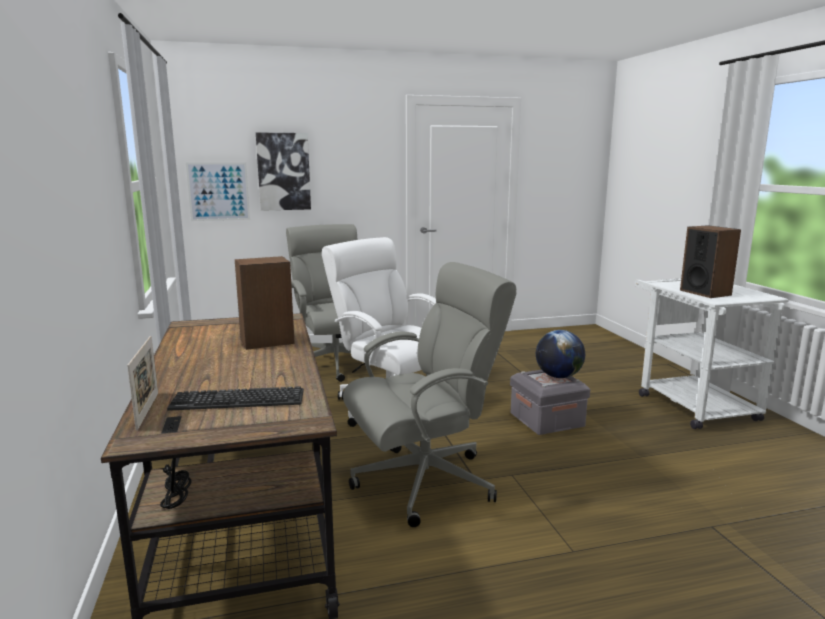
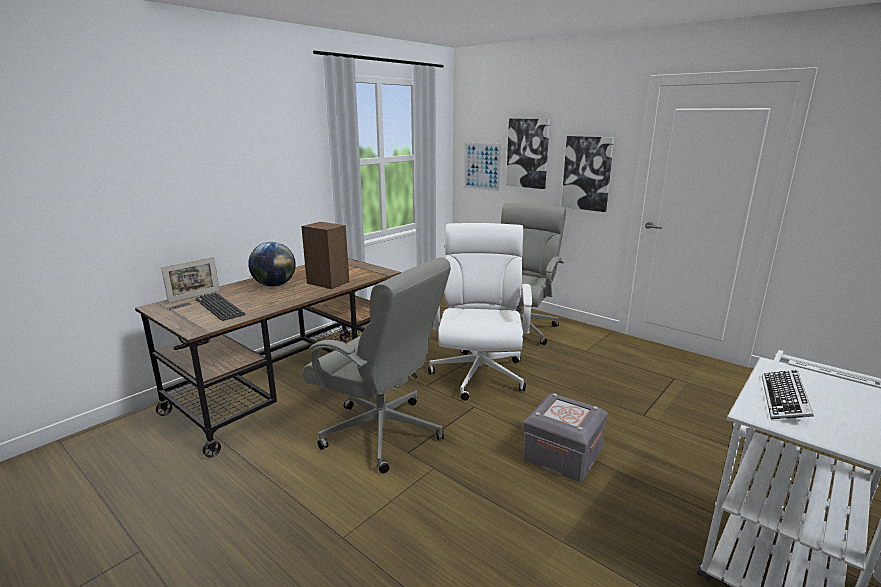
camera: 55 degrees right, 5 degrees up
(356, 188) = (587, 173): none -> picture
(558, 376) = (576, 415): globe -> globe (274, 285)
(705, 292) = (784, 400): speaker -> keyboard

